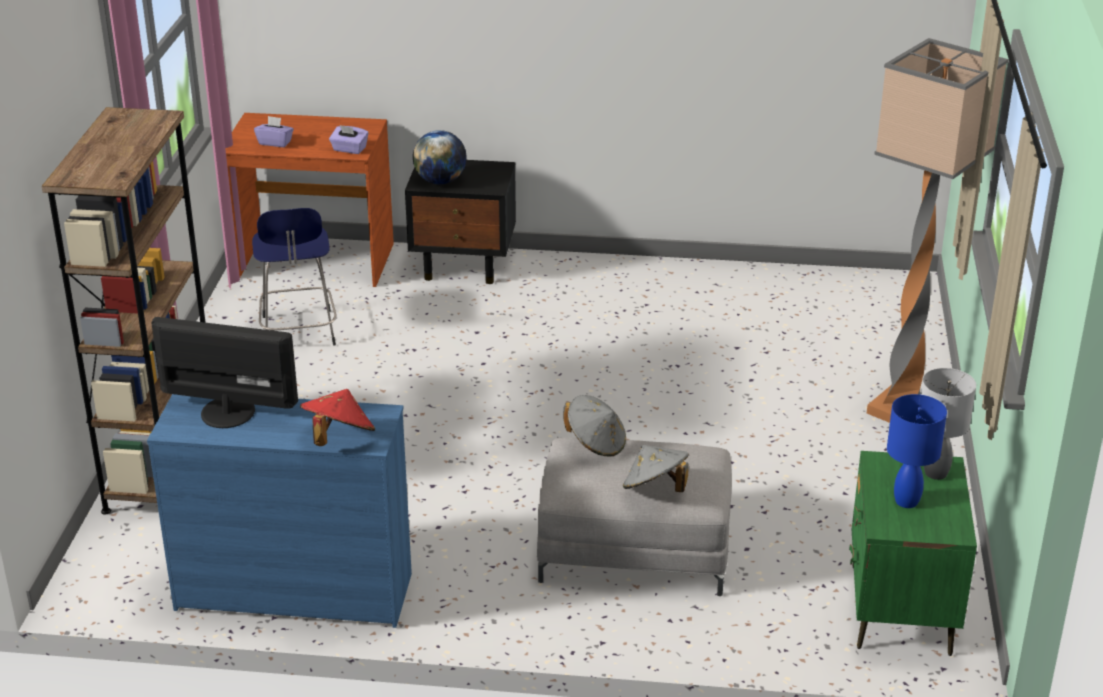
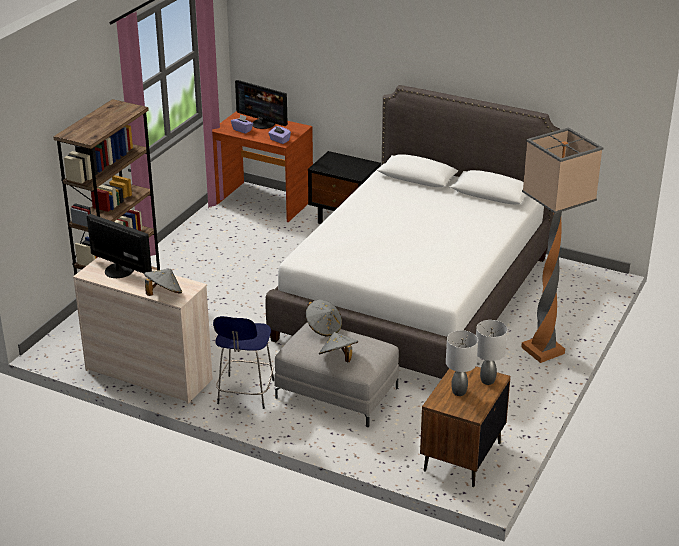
camera: 20 degrees right, 0 degrees up
(294, 591) = (149, 374): blue dresser -> beige dresser
(298, 333) = (231, 240): blue stool -> blue stool (245, 393)
(304, 128) = (263, 124): none -> monitor
(338, 438) = (163, 294): red hat -> grey hat
(440, 181) = (330, 167): globe -> none
(655, 367) = (415, 297): none -> white bed
(899, 610) = (461, 457): green nightstand -> brown nightstand
(907, 502) = (459, 392): blue table lamp -> grey table lamp

